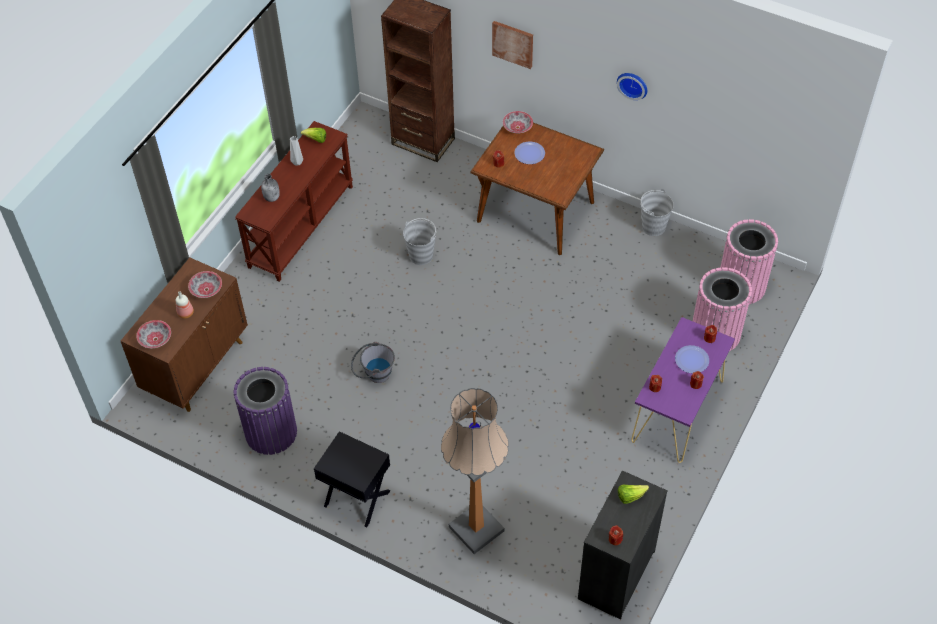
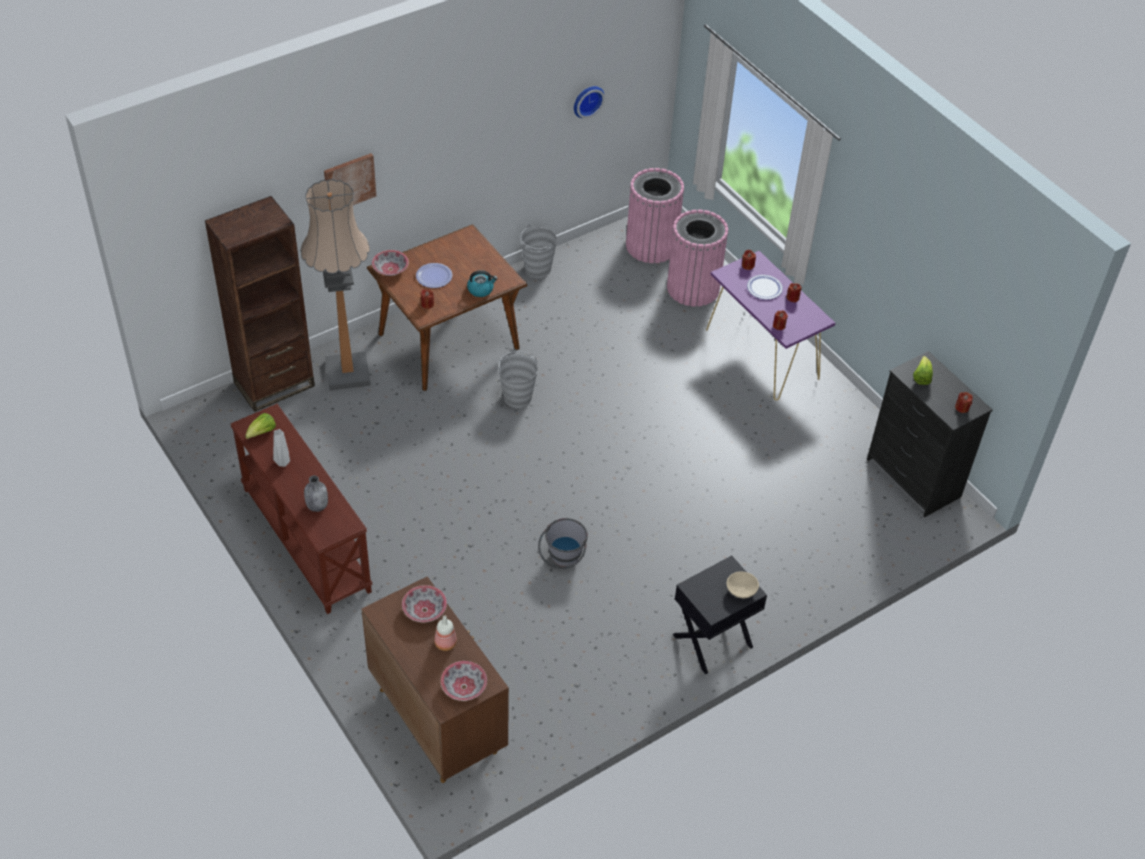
camera: 65 degrees left, 5 degrees down
(271, 432) = (579, 683): purple trash can -> none
(357, 474) = (741, 591): none -> beige bowl
(421, 255) = (433, 454): grey bucket -> grey bucket (517, 397)
(476, 529) = (806, 558): floor lamp -> floor lamp (348, 373)
(537, 185) = (481, 289): none -> kettle
(633, 84) = (485, 128): wall clock -> wall clock (587, 100)

